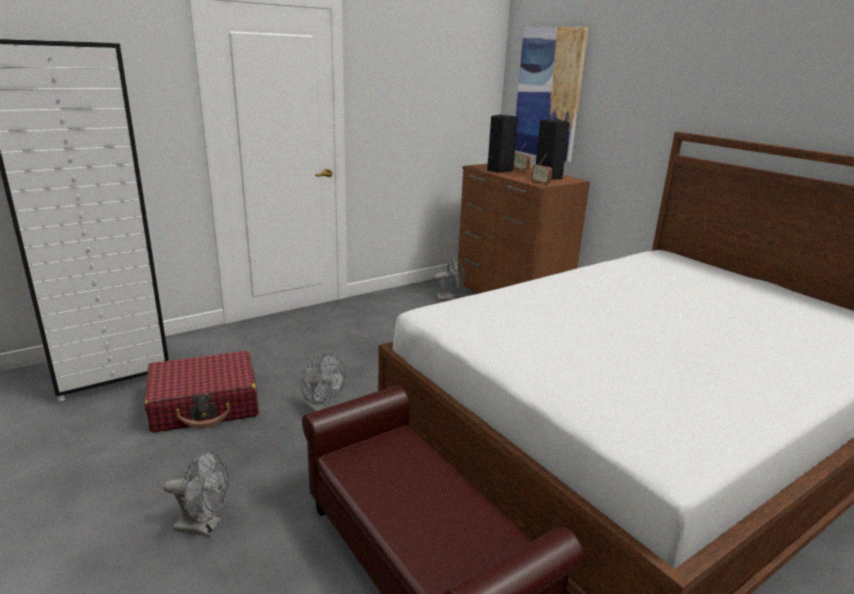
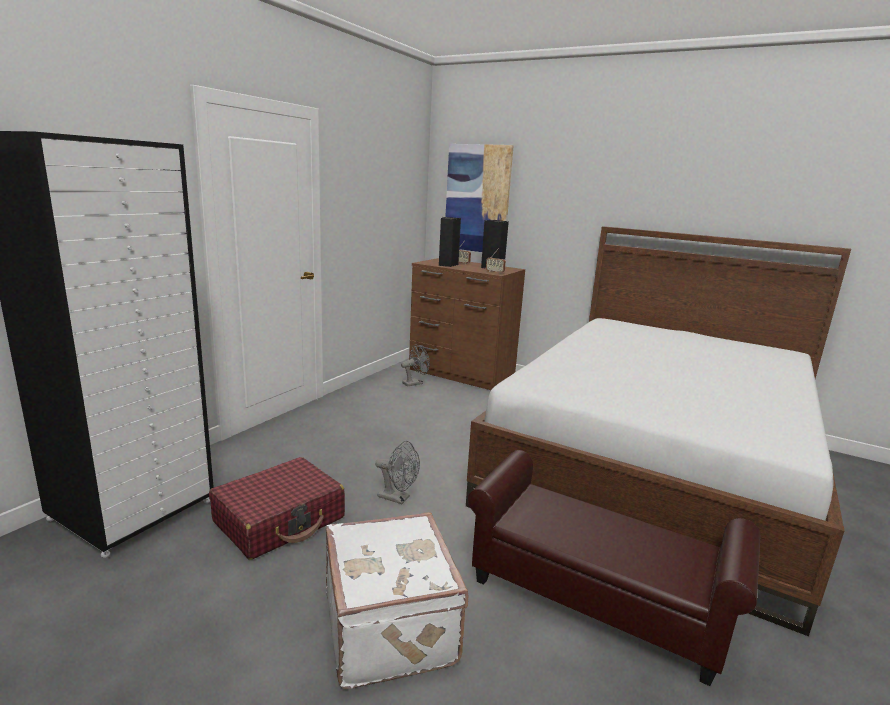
camera: 25 degrees left, 5 degrees down
(204, 526) = (392, 627): grey fan -> white suitcase

